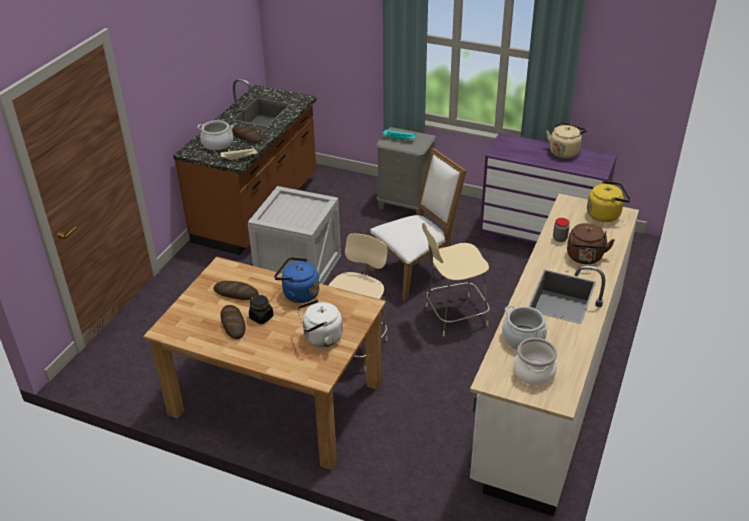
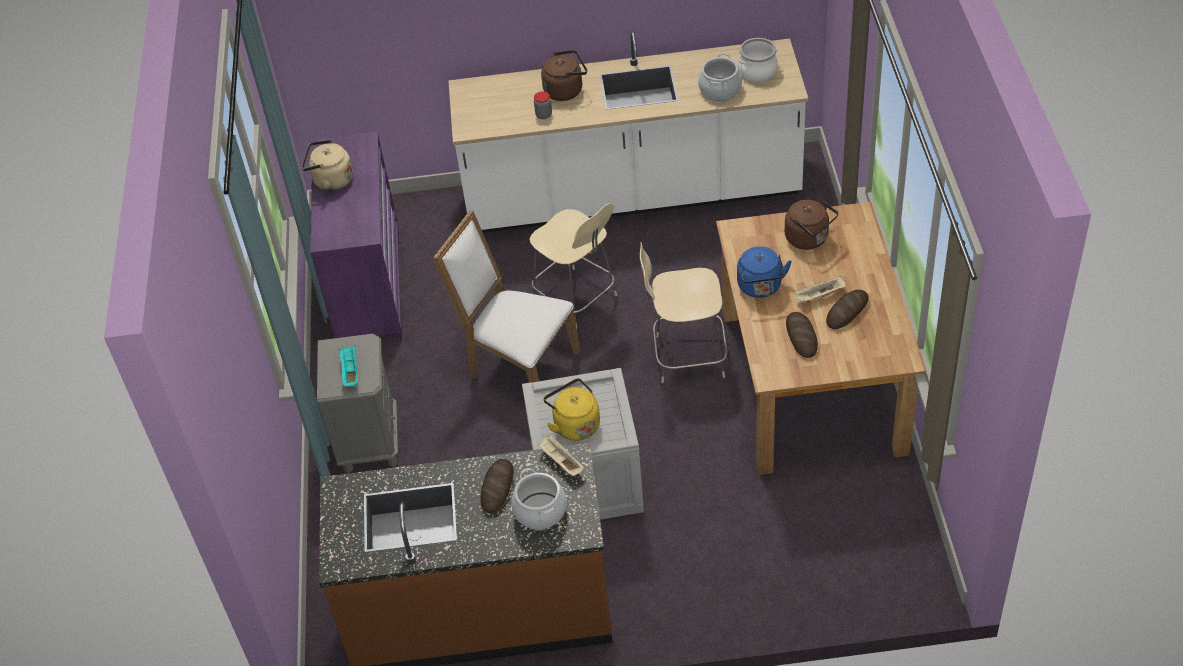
camera: 115 degrees left, 10 degrees up
(261, 317) = (819, 296): black jar -> beige tray
(320, 338) = (809, 239): white kettle -> brown kettle
(605, 214) = (474, 98): yellow kettle -> yellow kettle (574, 424)

